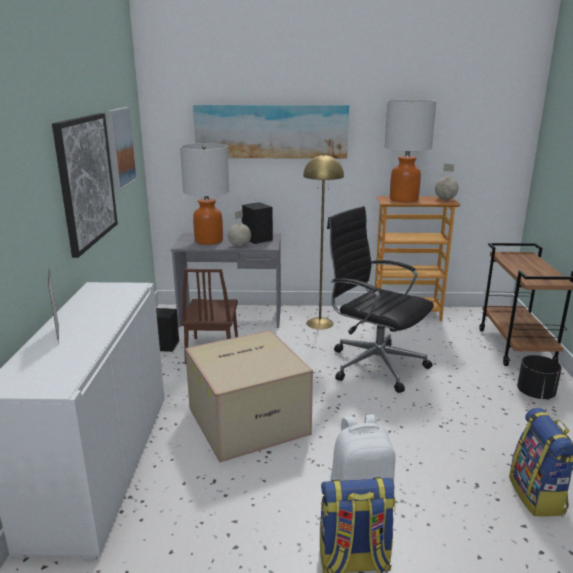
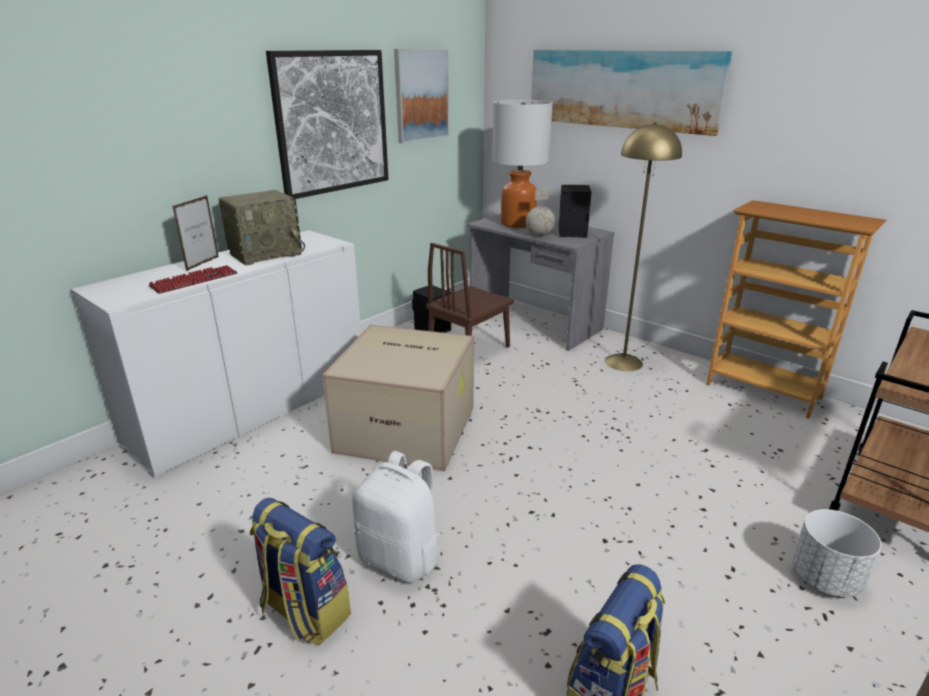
camera: 40 degrees right, 5 degrees up
(89, 349) = (194, 281): none -> keyboard
(98, 309) = (266, 253): none -> radio
(374, 364) = (624, 432): black office chair -> none
(404, 199) = (785, 211): table lamp -> none
(445, 199) = (862, 221): globe -> none
(535, 394) = (826, 578): black planter -> white planter

